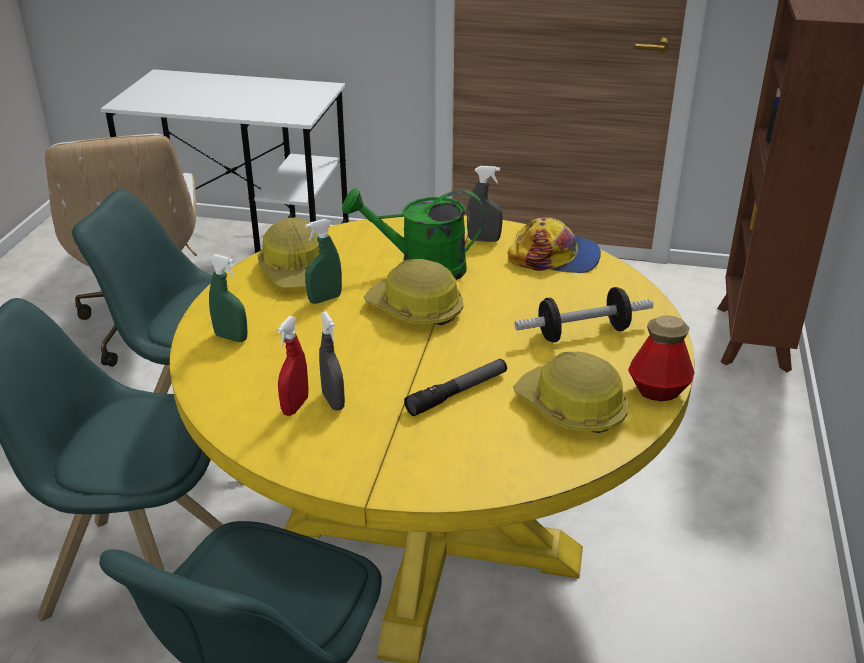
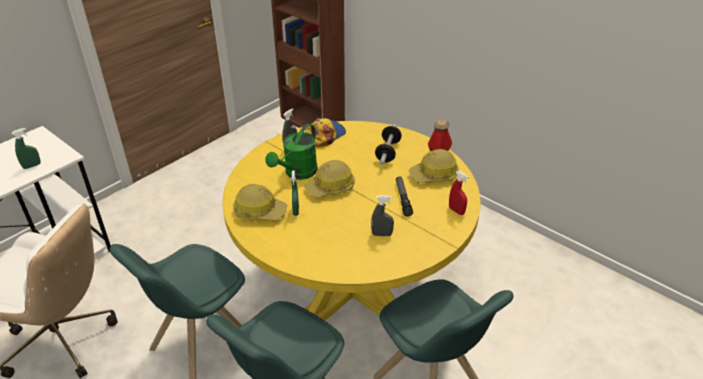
camera: 60 degrees left, 5 degrees up
(231, 337) = (302, 251): green spray bottle -> green spray bottle (32, 166)
(295, 406) = (376, 247): red spray bottle -> red spray bottle (456, 211)

